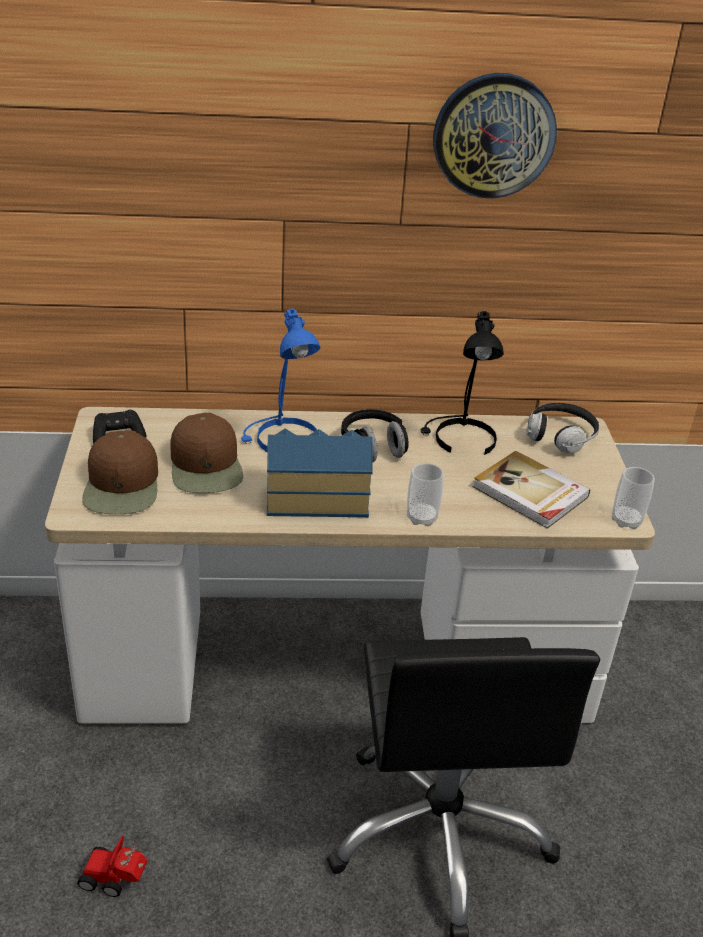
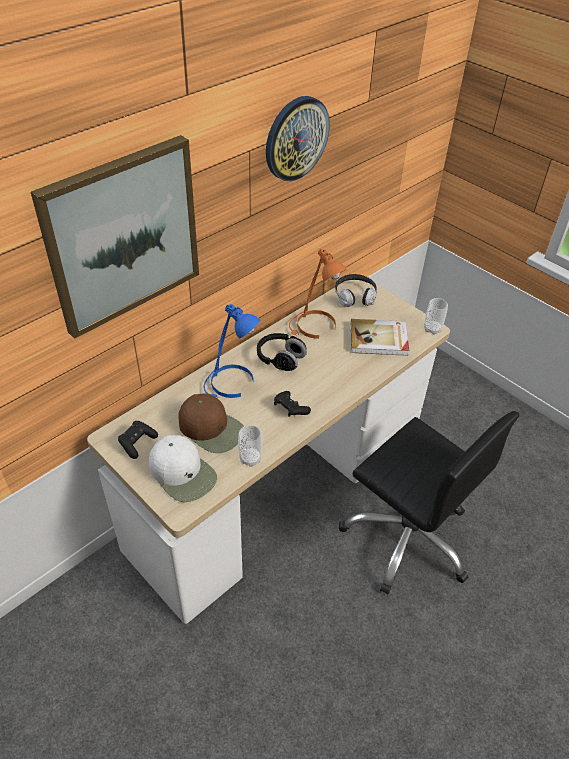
camera: 40 degrees left, 10 degrees up
(116, 878) = (297, 684): toy car -> none
(122, 485) = (183, 473): brown cap -> white cap
(183, 156) = (122, 236): none -> picture
(316, 497) = (290, 409): toy house -> black game controller
(421, 518) = (351, 387): cup -> cup (250, 458)
(460, 439) = (314, 327): black table lamp -> orange table lamp

